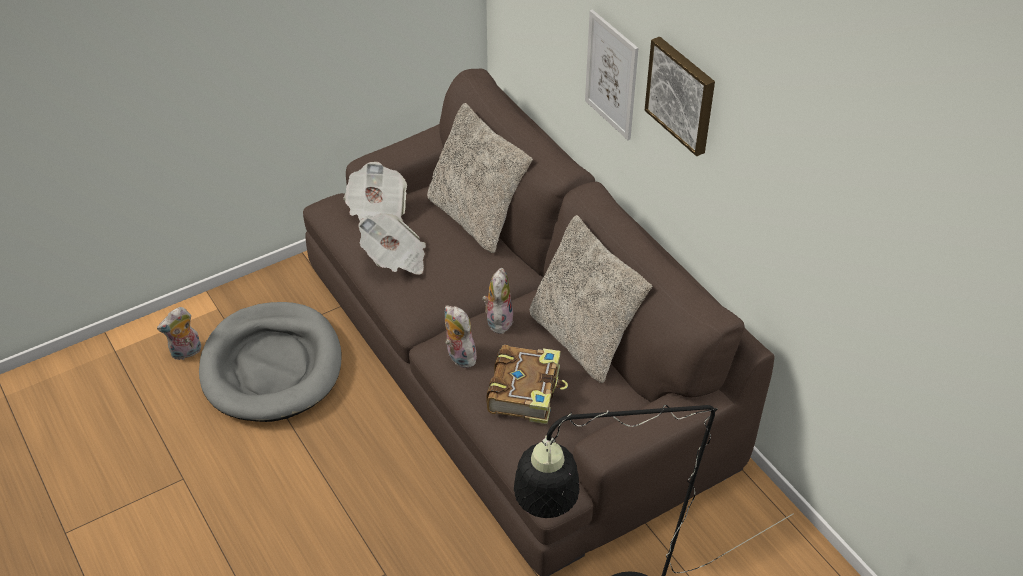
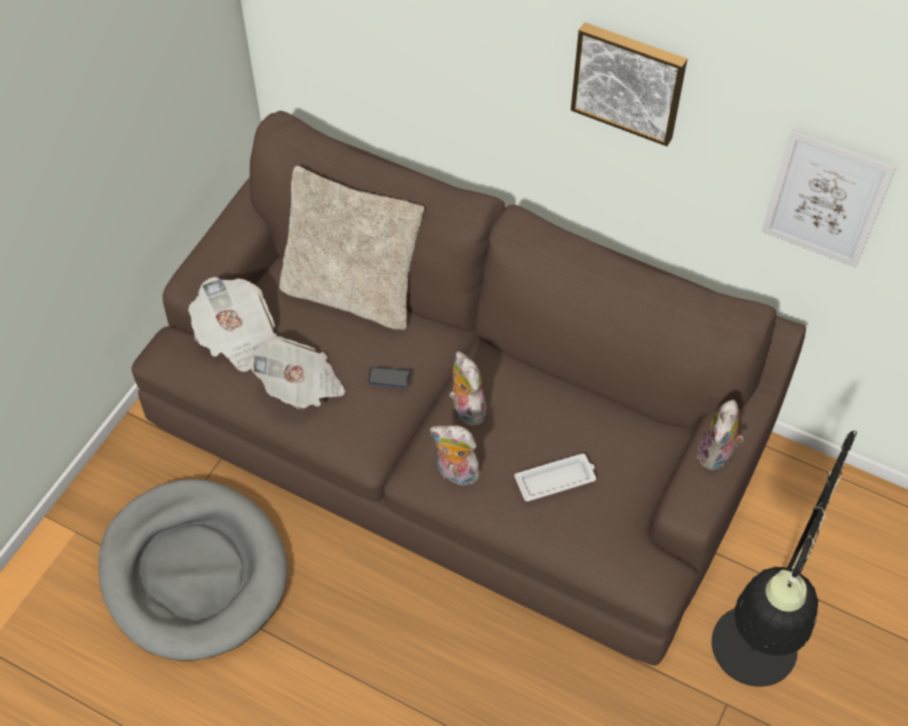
camera: 30 degrees left, 10 degrees up
(186, 353) = (78, 607): plush toy -> plush toy (716, 455)
(459, 278) = (389, 378): none -> phone
(525, 391) = (556, 480): book -> white tray
(584, 336) = (567, 384): beige pillow -> none
(611, 75) = (498, 77): picture -> picture (825, 199)

